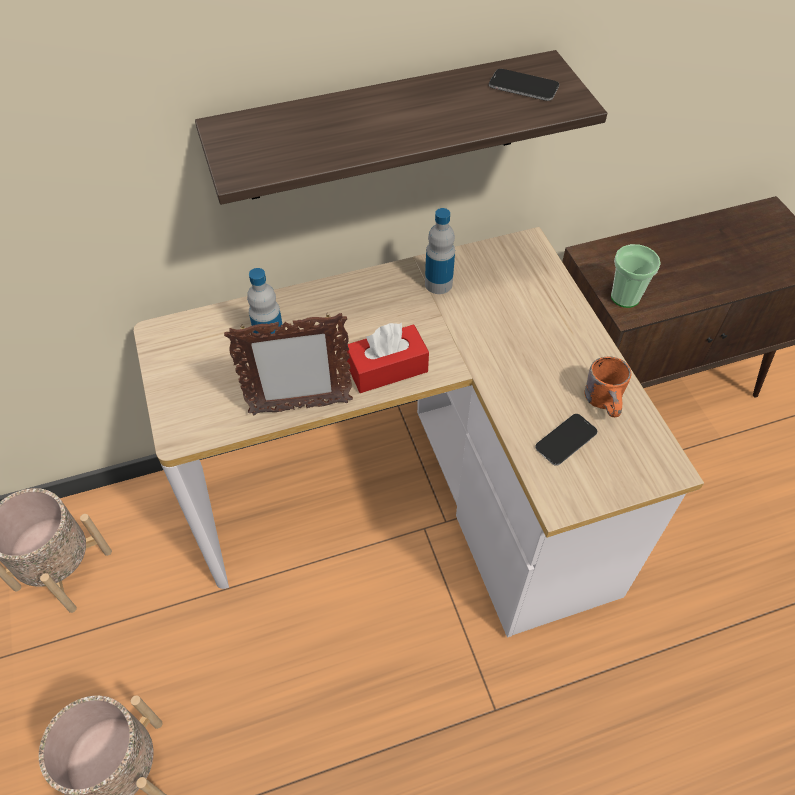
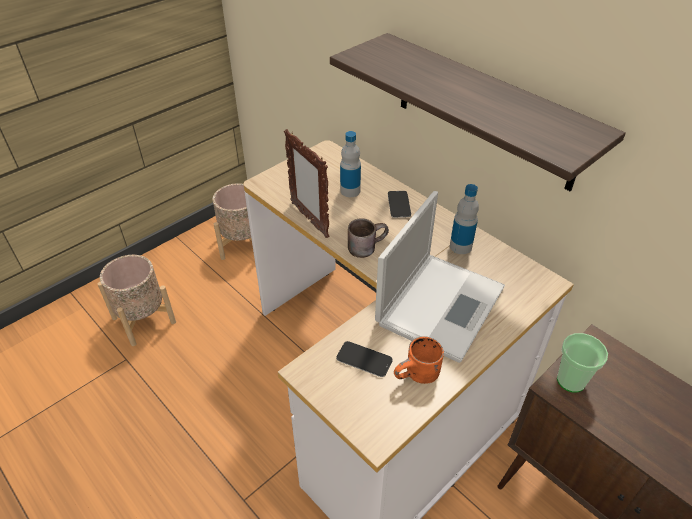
camera: 65 degrees right, 10 degrees down
(387, 368) = (365, 246): red tissue box -> brown mug
(516, 339) = (441, 303): none -> laptop
(523, 86) = (555, 127): phone -> phone (399, 205)

